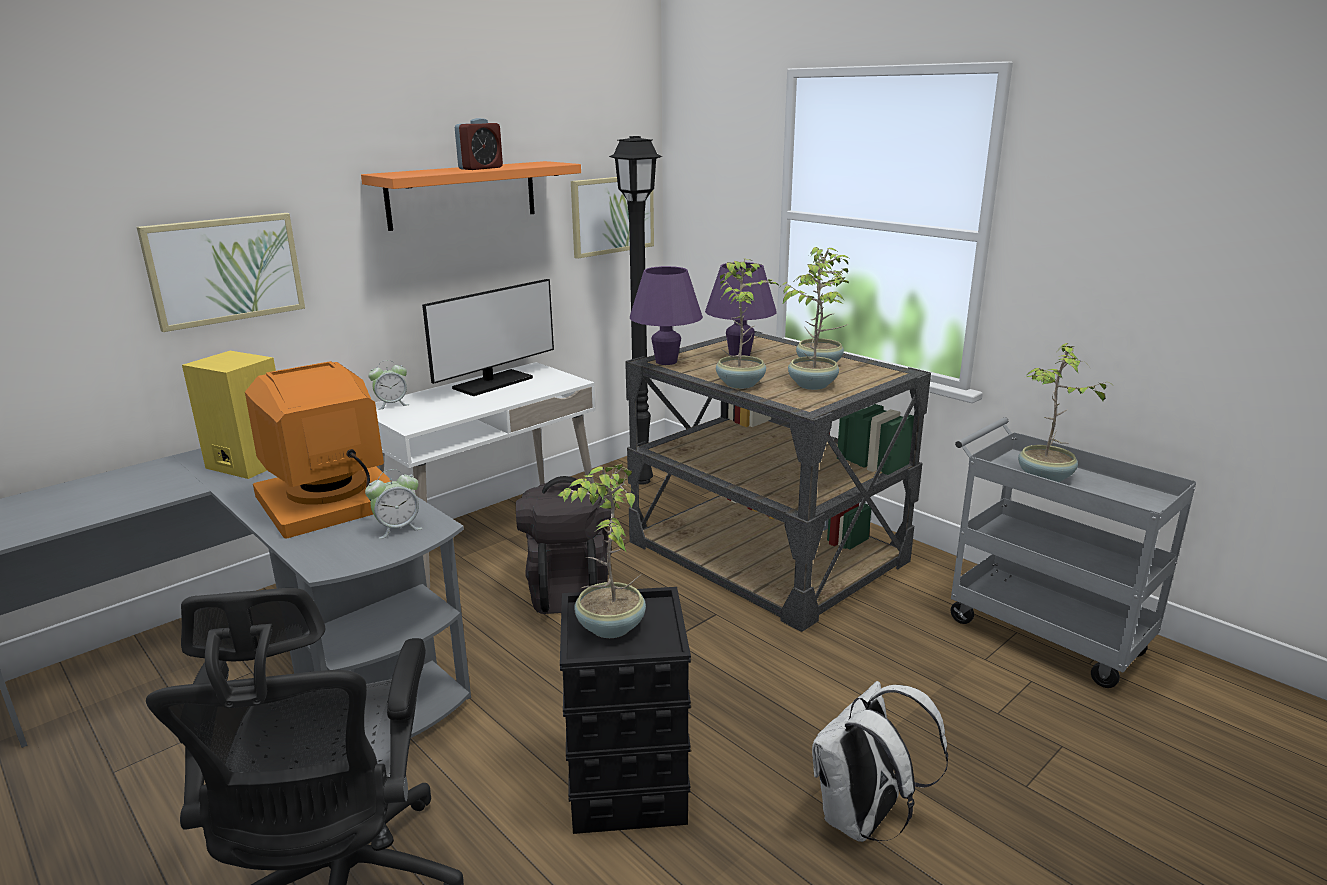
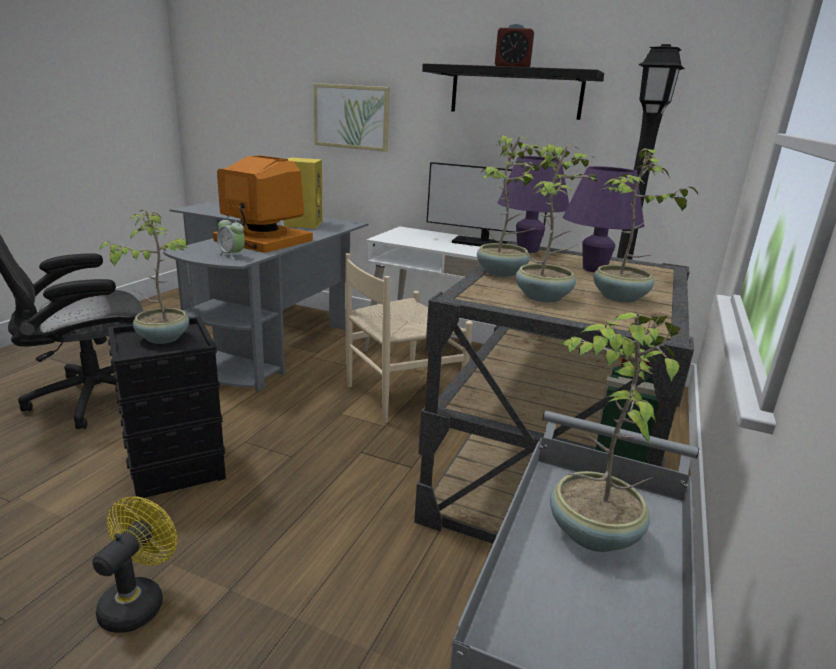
camera: 65 degrees right, 0 degrees up
(392, 404) = (413, 231): alarm clock -> none
(462, 194) = (515, 93): orange shelf -> black shelf
(568, 589) = (400, 395): black backpack -> beige chair
(612, 215) = (674, 136): picture -> none
(863, 820) = (138, 601): white backpack -> yellow fan

